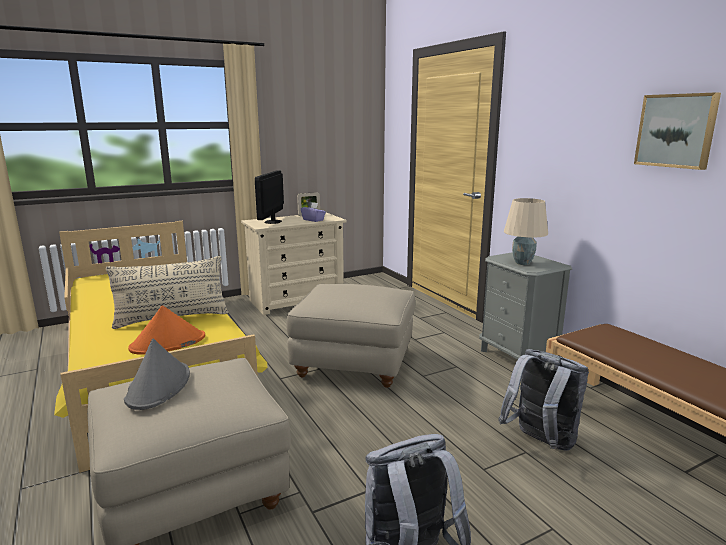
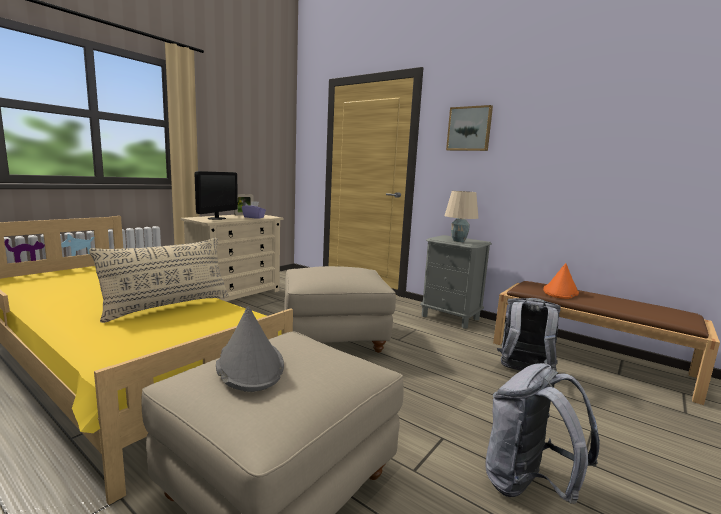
camera: 25 degrees left, 5 degrees down
(167, 343) = (191, 328): orange hat -> orange hat (560, 292)
(273, 222) = (216, 218): monitor -> monitor turned 150 degrees counterclockwise
(676, 131) = (573, 138): picture -> picture (469, 129)

